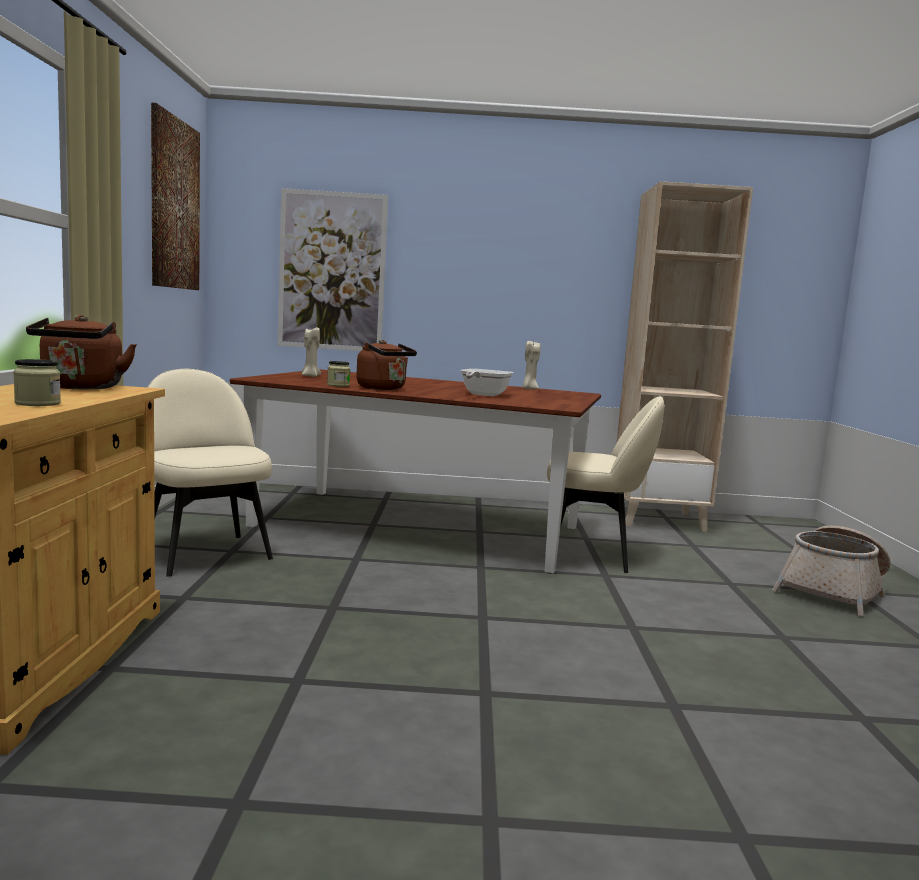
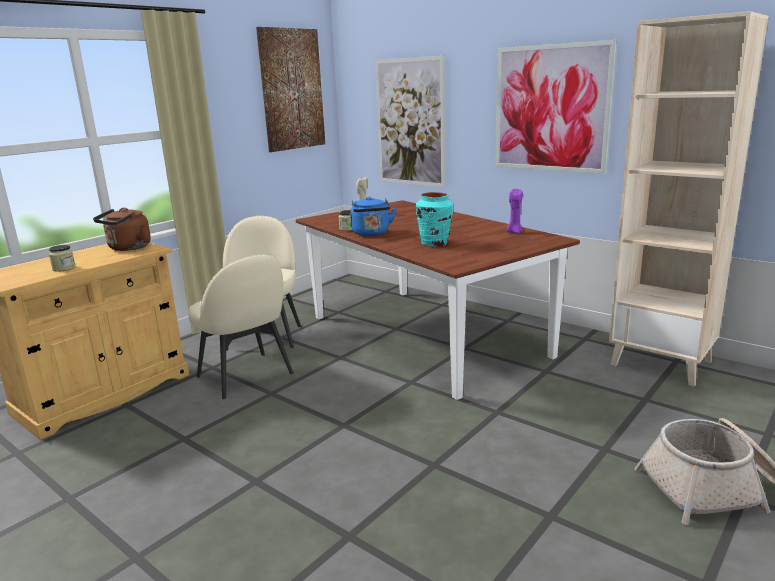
camera: 40 degrees right, 10 degrees up
(384, 389) = (371, 233): brown kettle -> blue kettle
(483, 395) = (434, 243): frying pan -> turquoise vase
(521, 266) = (551, 109): none -> picture
(529, 389) = (514, 232): beige candle -> purple candle
(592, 554) = (523, 388): beige chair -> beige chair (246, 376)

